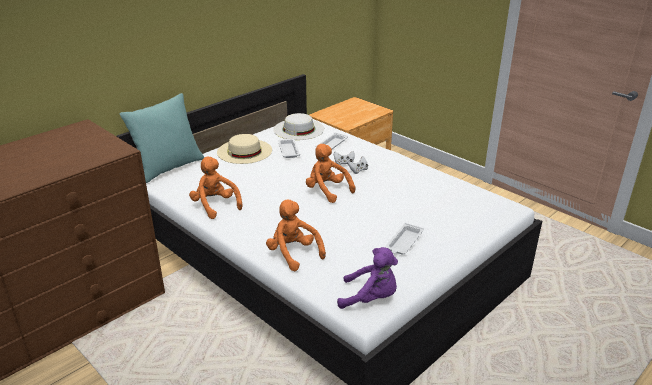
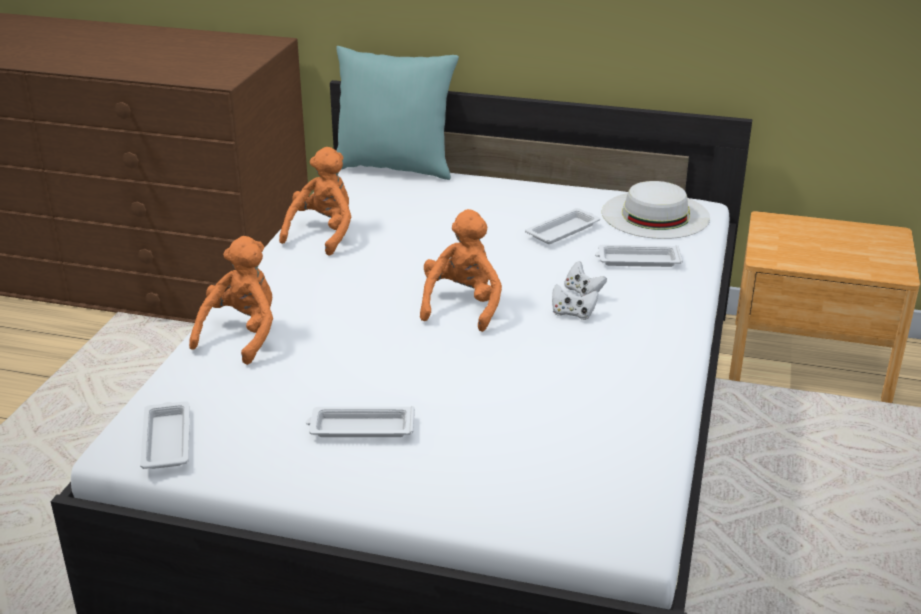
camera: 60 degrees right, 0 degrees up
(244, 151) = (512, 198): beige hat -> none
(370, 298) = (167, 440): purple plush toy -> white tray

